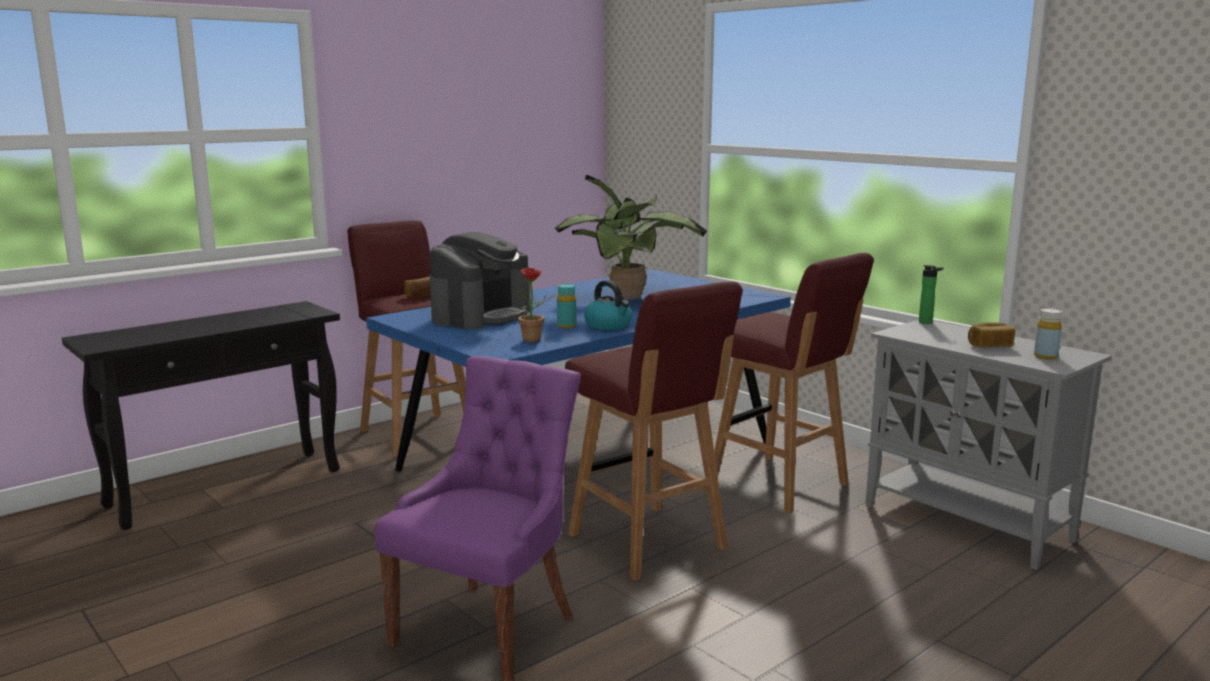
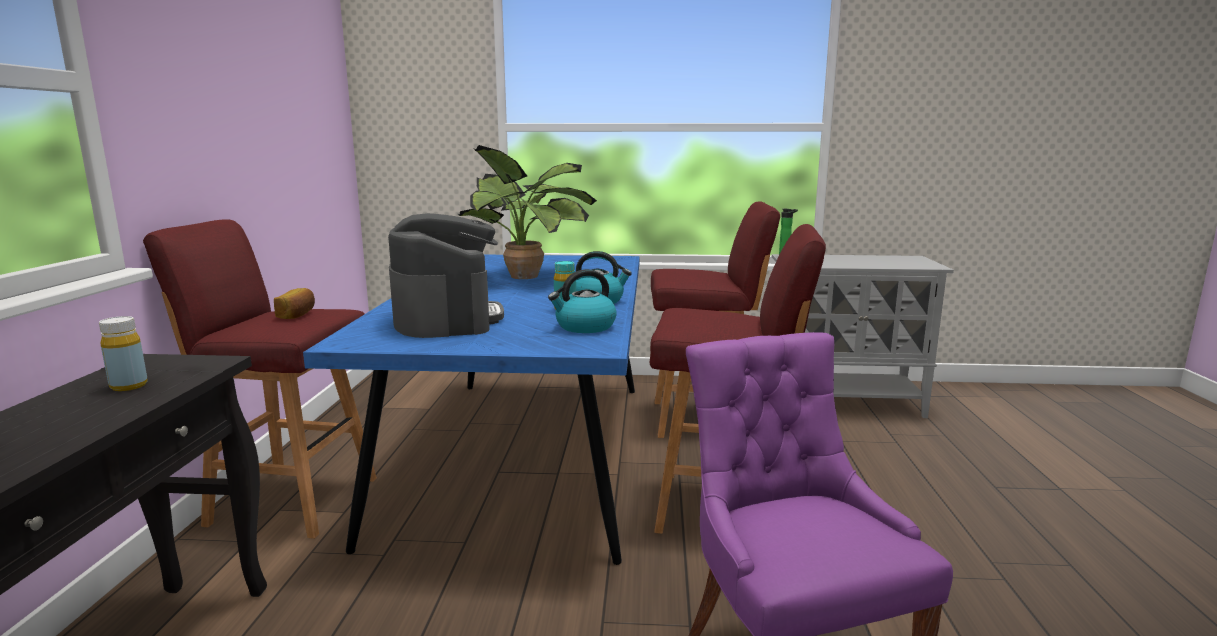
camera: 45 degrees left, 0 degrees up
(535, 340) = (584, 327): potted plant -> kettle
(989, 346) = (865, 262): bread -> none
(1045, 356) = (908, 262): yellow bottle -> yellow bottle (129, 386)

